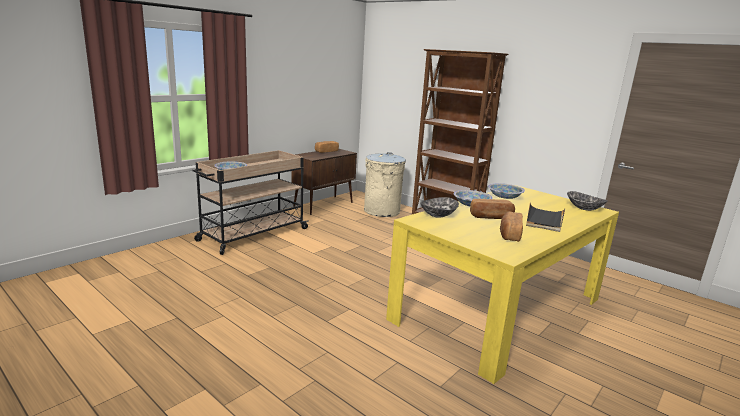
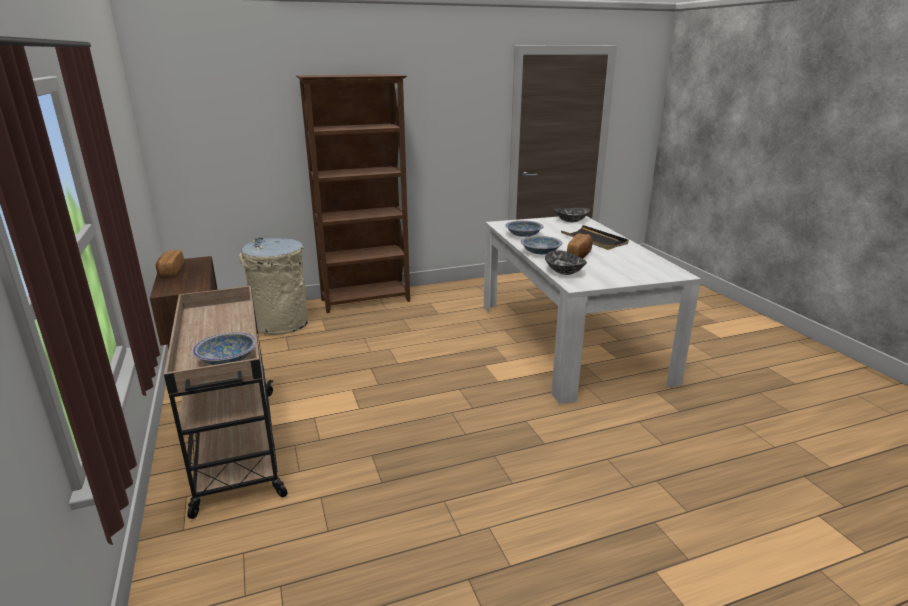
camera: 60 degrees left, 5 degrees up
(498, 309) = (569, 341): yellow dining table -> white dining table
(509, 234) = (628, 260): bread -> none

